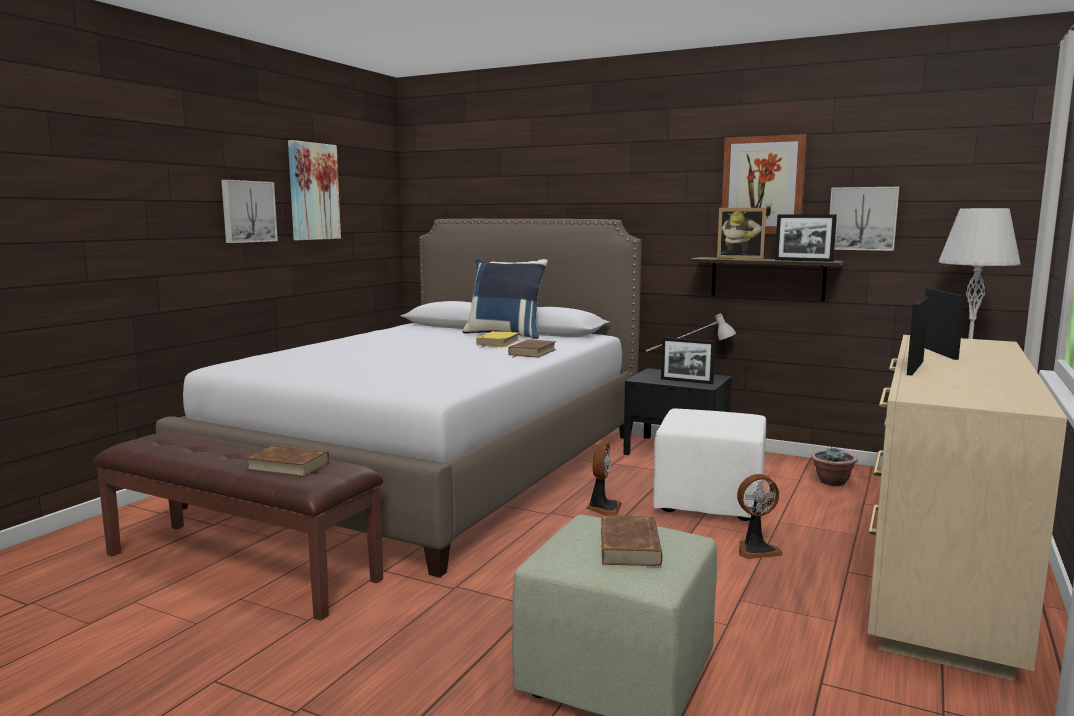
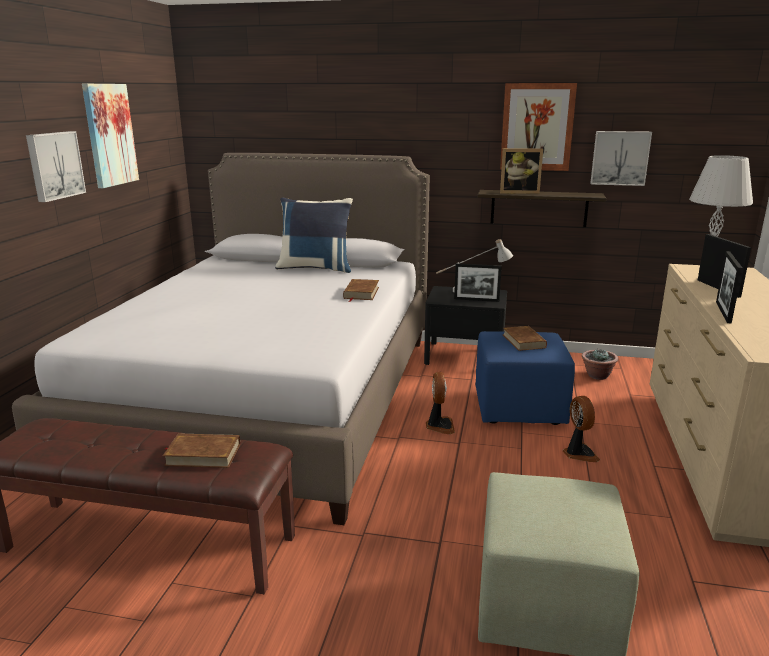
camera: 15 degrees left, 10 degrees up
(497, 343) = (319, 281): yellow book -> none
(630, 546) = (566, 509): brown book -> brown book (524, 341)
(711, 502) = (520, 408): white ottoman -> blue ottoman
(756, 549) = (579, 453): fan -> fan turned 75 degrees counterclockwise
(803, 260) = (574, 195): picture frame -> none

